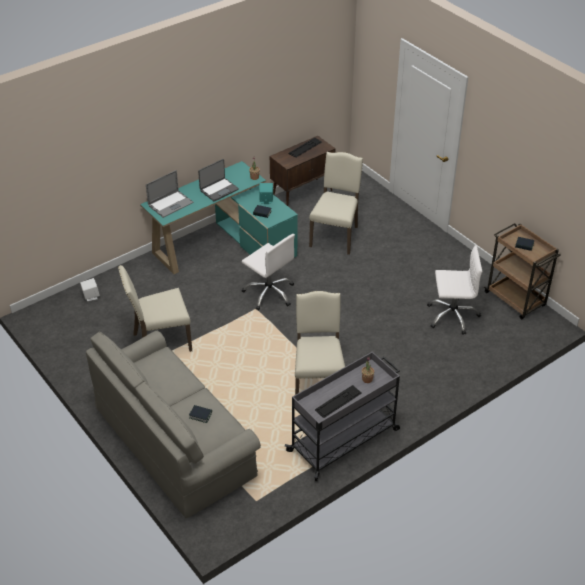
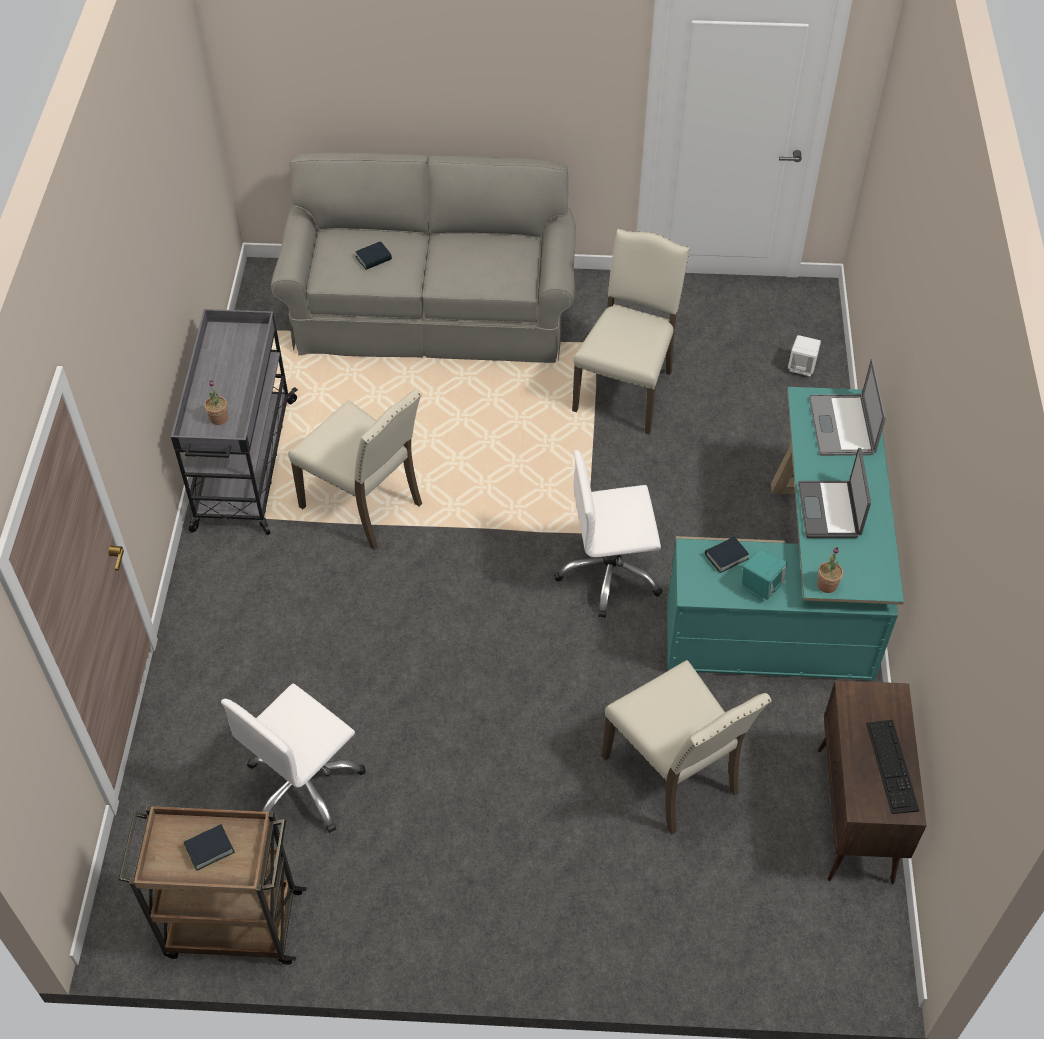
camera: 130 degrees right, 10 degrees up
(338, 401) = (222, 365): keyboard -> none

